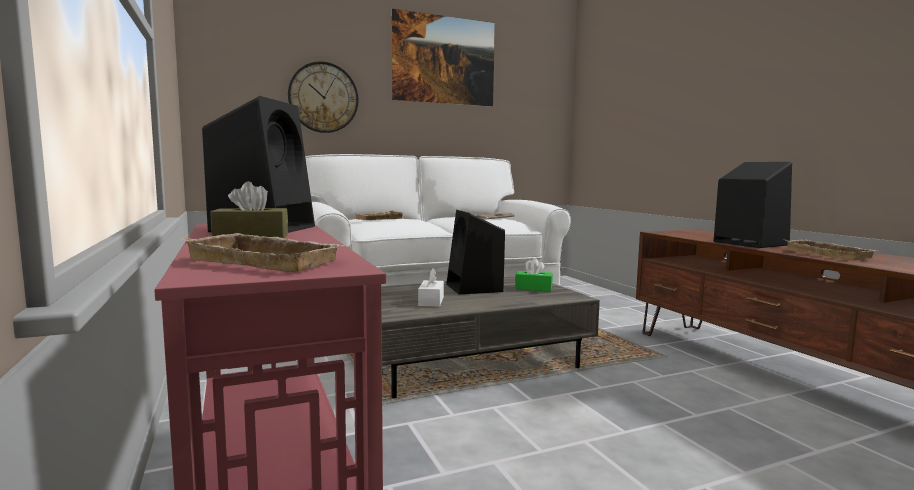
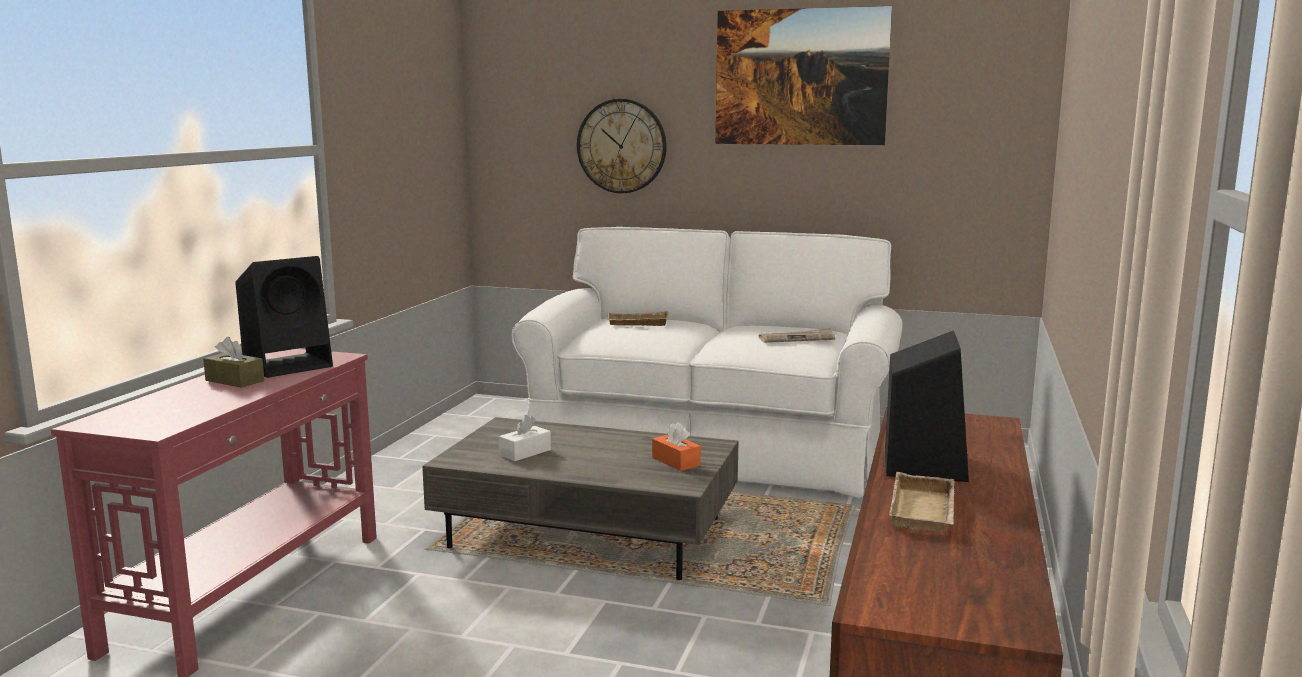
camera: 40 degrees right, 5 degrees up
(269, 261) = (153, 414): beige tray -> none
(475, 288) = (613, 446): black speaker -> none
(533, 288) = (676, 461): green tissue box -> orange tissue box

